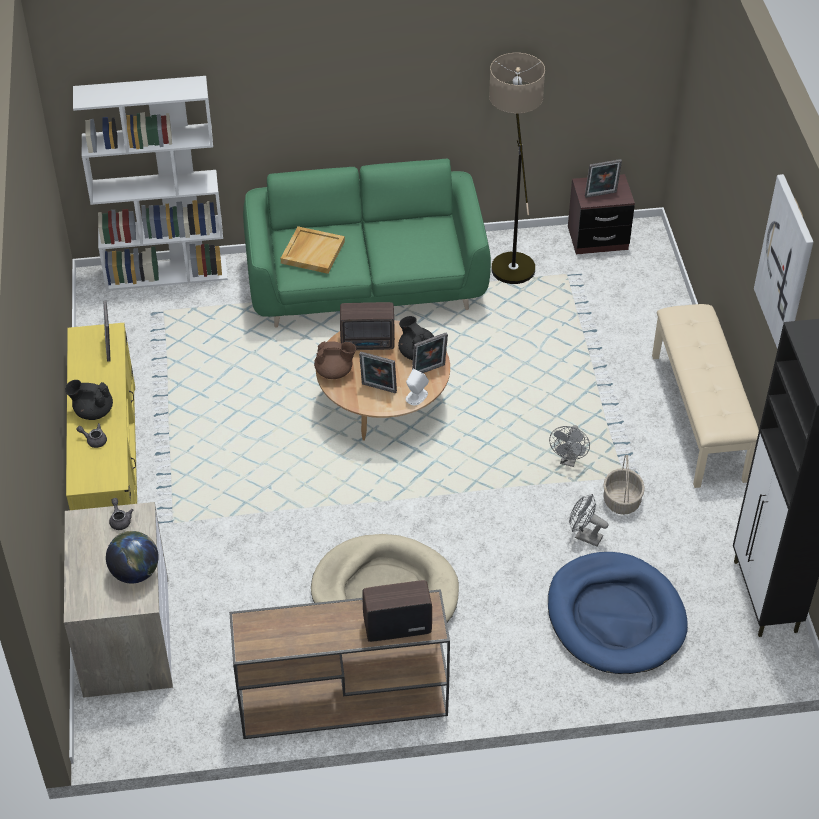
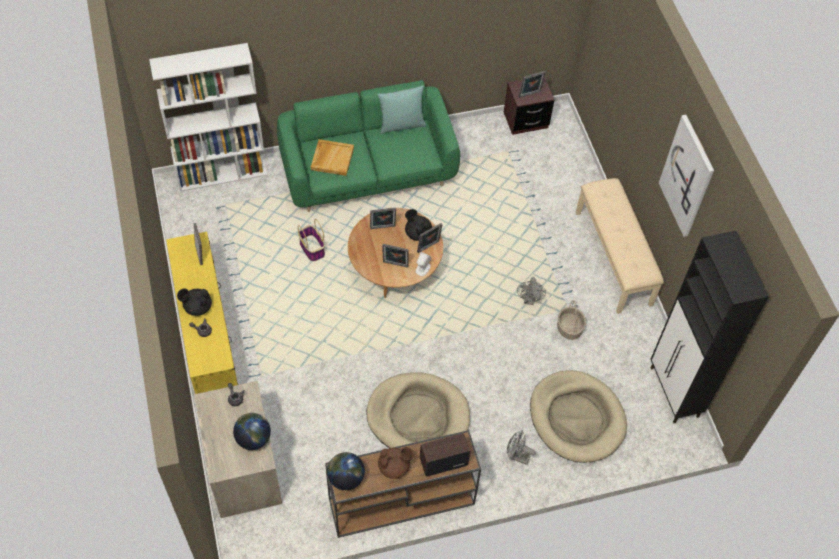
camera: 10 degrees left, 10 degrees up
(255, 634) = (346, 478): none -> globe
(272, 372) = (311, 248): none -> basket
(334, 372) = (362, 254): brown teapot -> brown teapot (394, 467)
(369, 343) = (382, 228): radio -> picture frame
(415, 219) = (401, 125): none -> turquoise pillow
(510, 257) = (466, 141): floor lamp -> none
(584, 536) = (547, 358): grey fan -> grey fan (517, 456)
(615, 617) = (576, 418): blue dog bed -> beige dog bed

